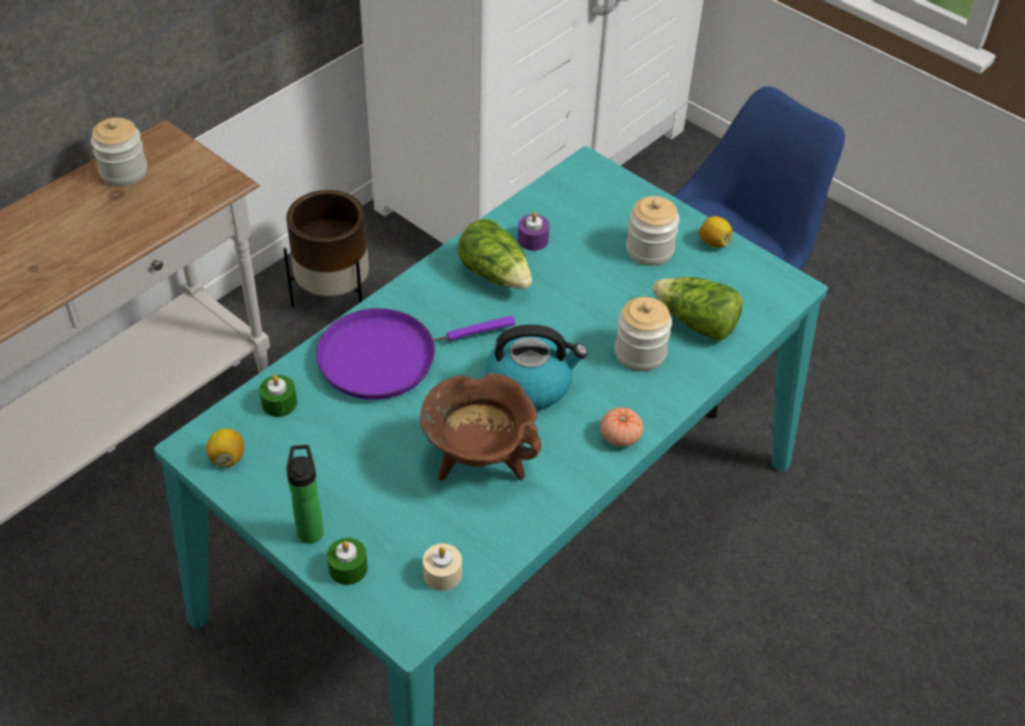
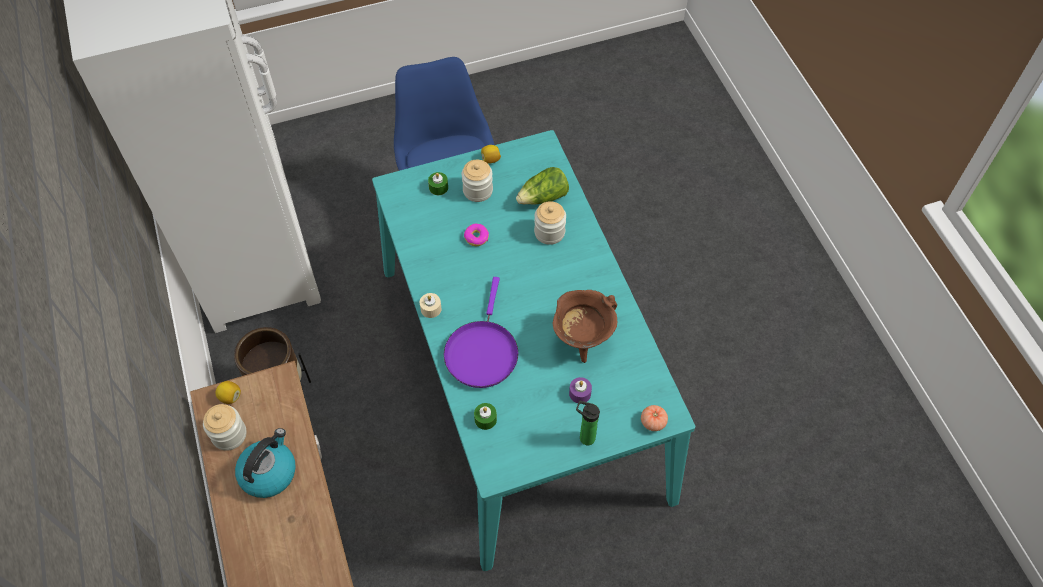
camera: 60 degrees left, 10 degrees up
(227, 458) = (512, 461): lemon -> lemon (230, 397)
(348, 568) = (619, 429): green candle -> green candle (438, 187)
(442, 574) = (645, 387): beige candle -> beige candle (431, 309)
(495, 274) = (450, 270): lettuce -> none
(530, 384) = (542, 292): kettle -> kettle (269, 472)
(533, 240) = (434, 240): purple candle -> purple candle (580, 393)
(570, 279) = (476, 237): none -> donut
(620, 436) = (600, 269): tomato -> tomato (653, 422)

